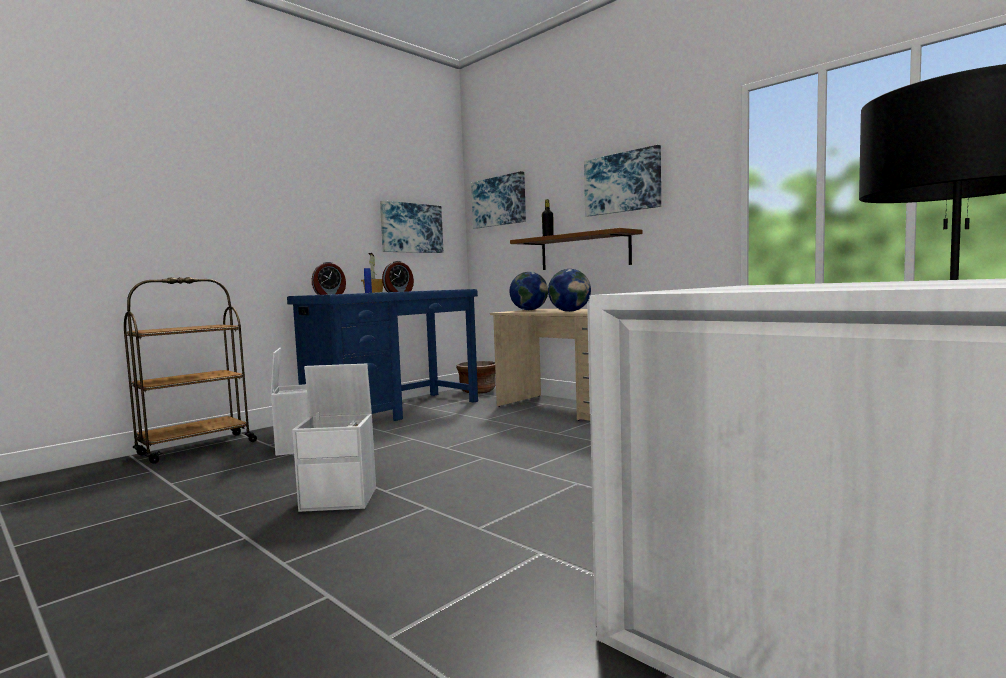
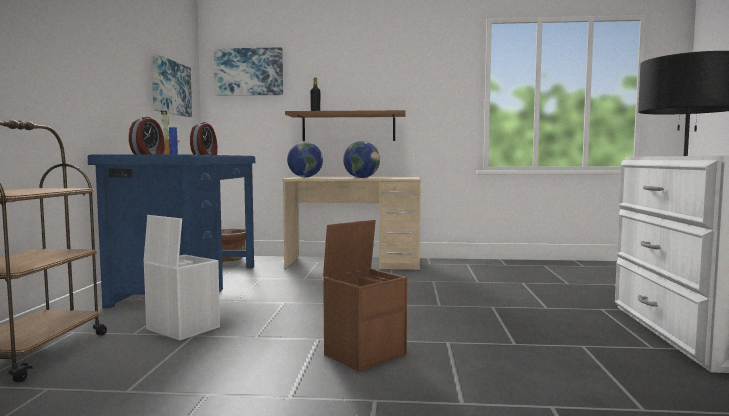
camera: 40 degrees left, 0 degrees up
(341, 499) = (365, 354): white storage box -> brown storage box
(622, 183) = (388, 73): picture -> none

